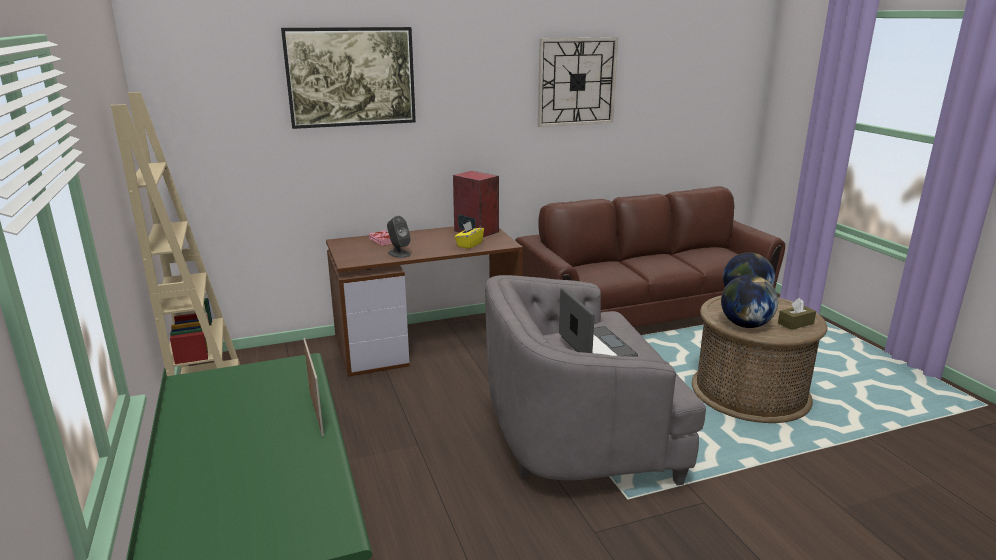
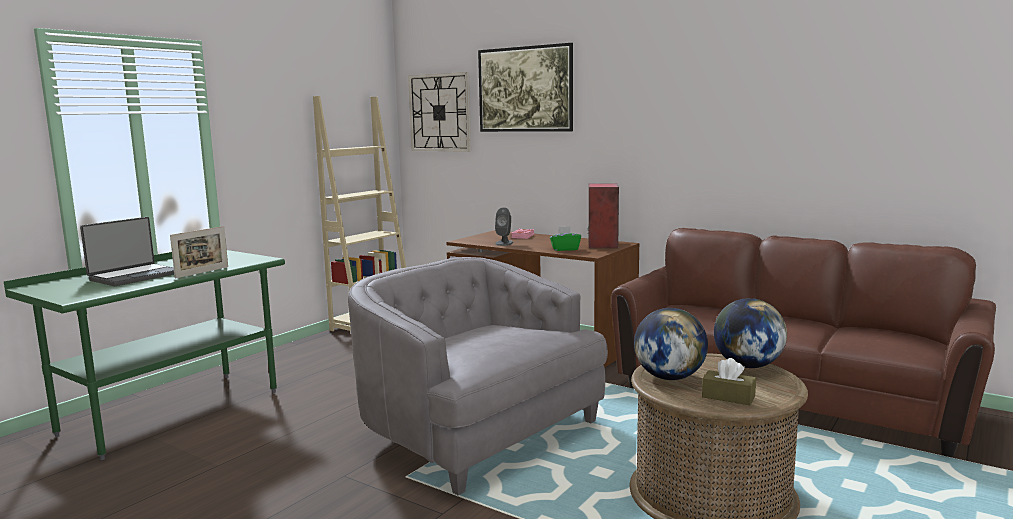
camera: 55 degrees right, 10 degrees down
(469, 245) = (565, 249): yellow tissue box -> green tissue box
(576, 82) = (746, 93): wall clock -> wall clock (440, 112)
(595, 347) = (485, 335): laptop -> laptop (134, 276)

